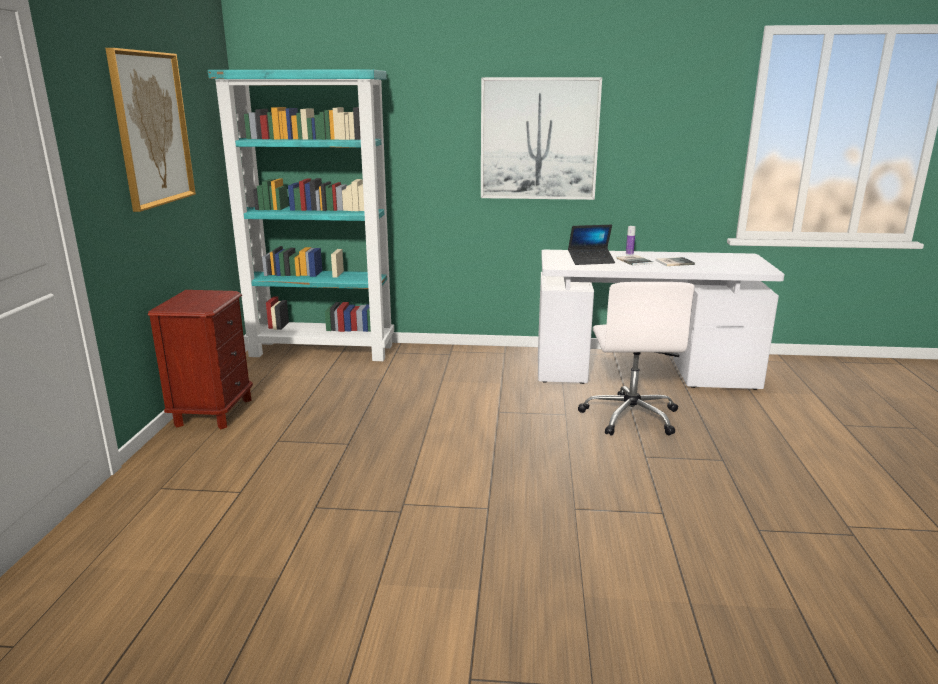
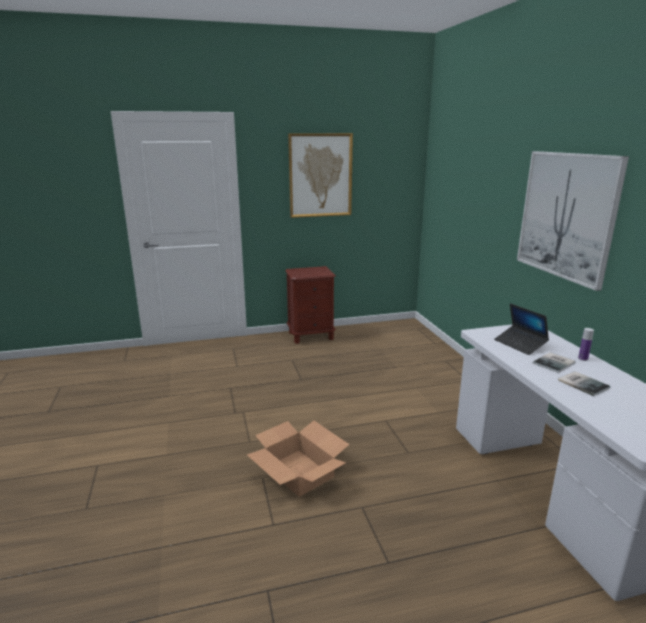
camera: 70 degrees right, 0 degrees up
(323, 350) = (419, 338): turquoise bookcase -> none
(574, 482) = (299, 472): none -> cardboard box
(630, 416) = (435, 490): white office chair -> none

